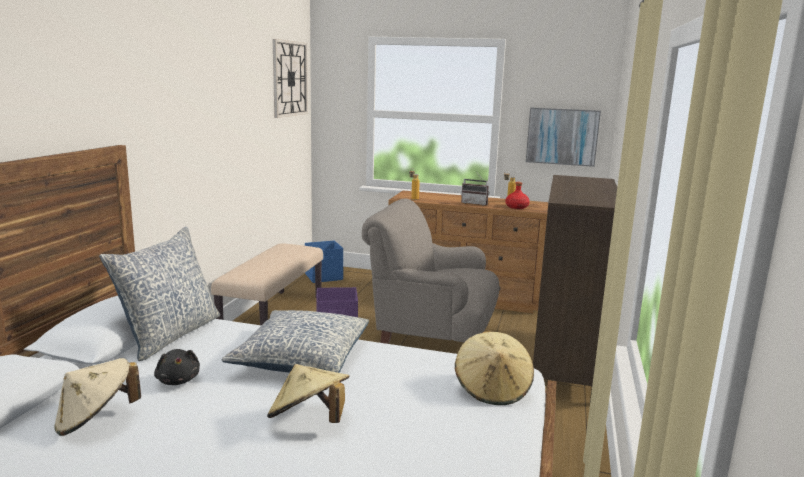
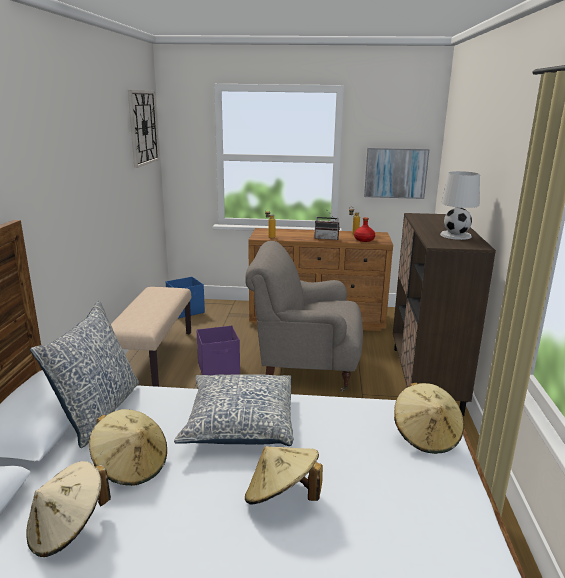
camera: 10 degrees left, 5 degrees up
(178, 380) = (131, 466): black plush toy -> beige hat
(593, 195) = (456, 235): none -> white table lamp

